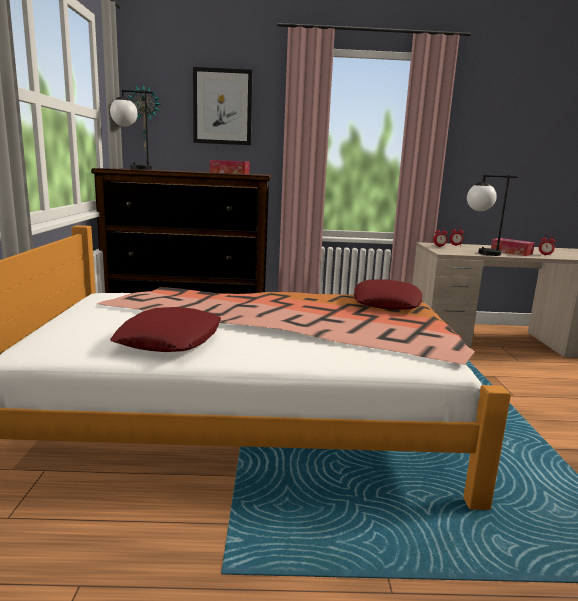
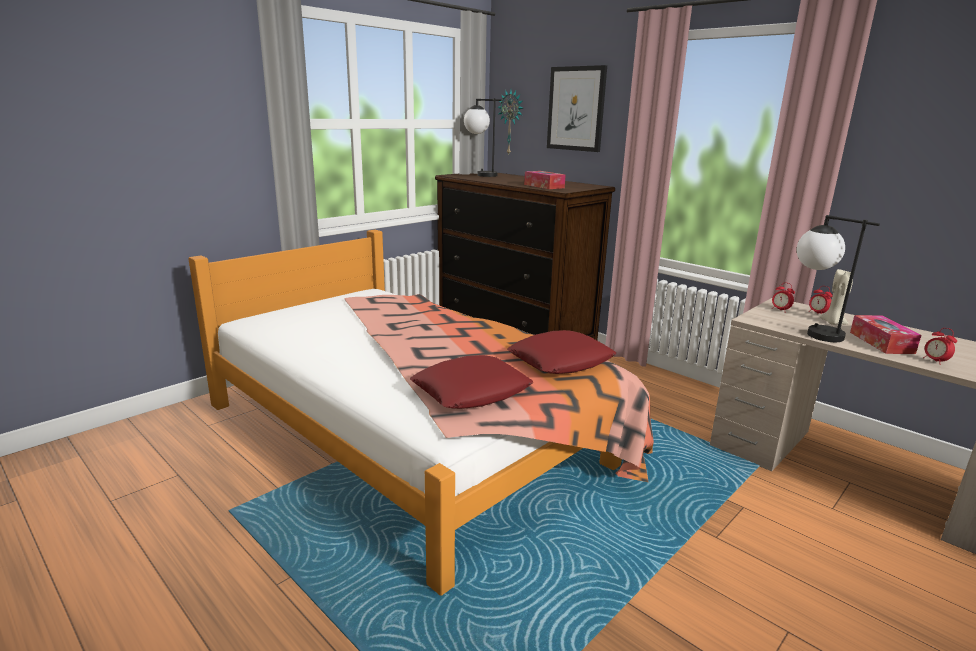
camera: 45 degrees right, 5 degrees up
(170, 339) = (319, 338): red pillow -> red pillow (471, 391)
(473, 248) = (832, 323): none -> beige candle

